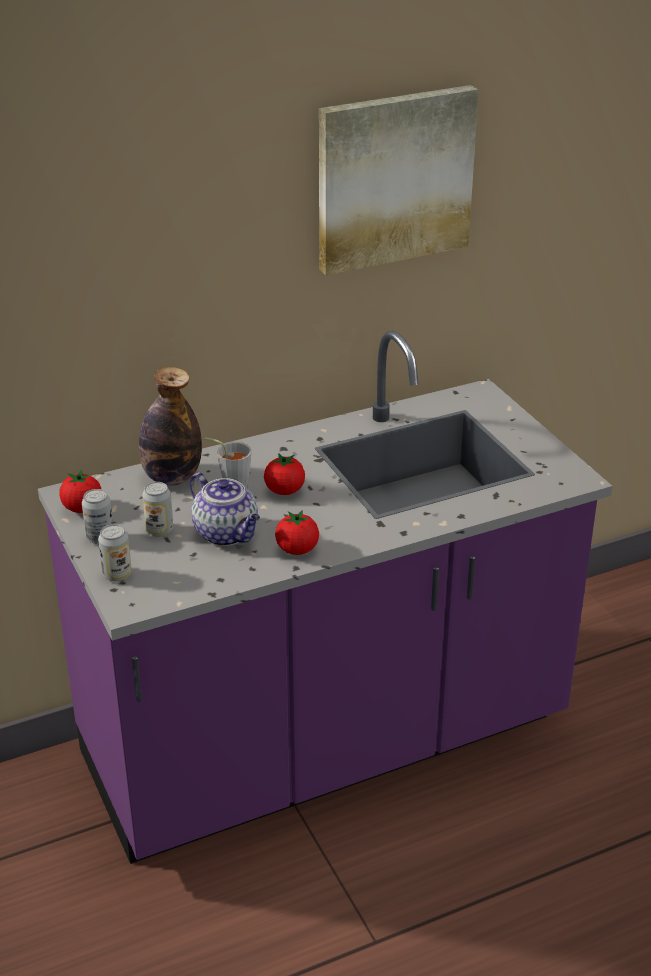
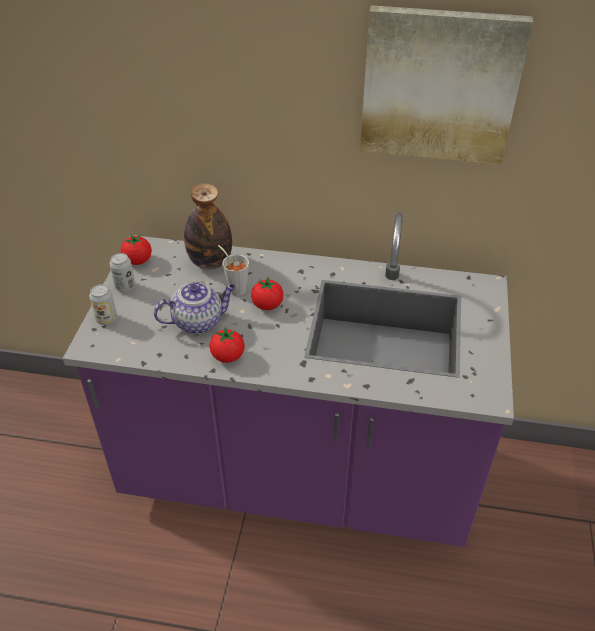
camera: 35 degrees right, 10 degrees up
(159, 530) = (163, 298): can -> none
(227, 534) = (199, 321): teapot -> teapot turned 105 degrees counterclockwise

